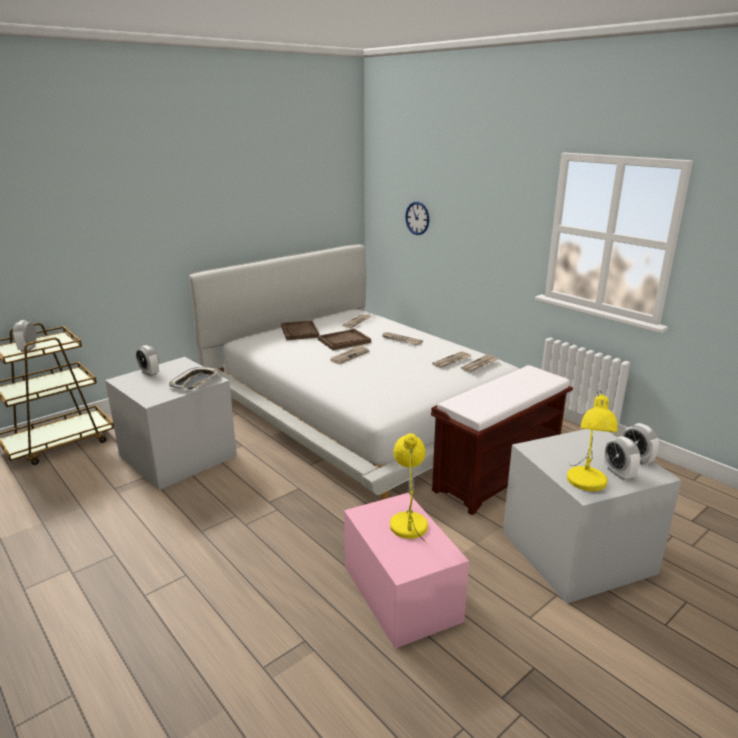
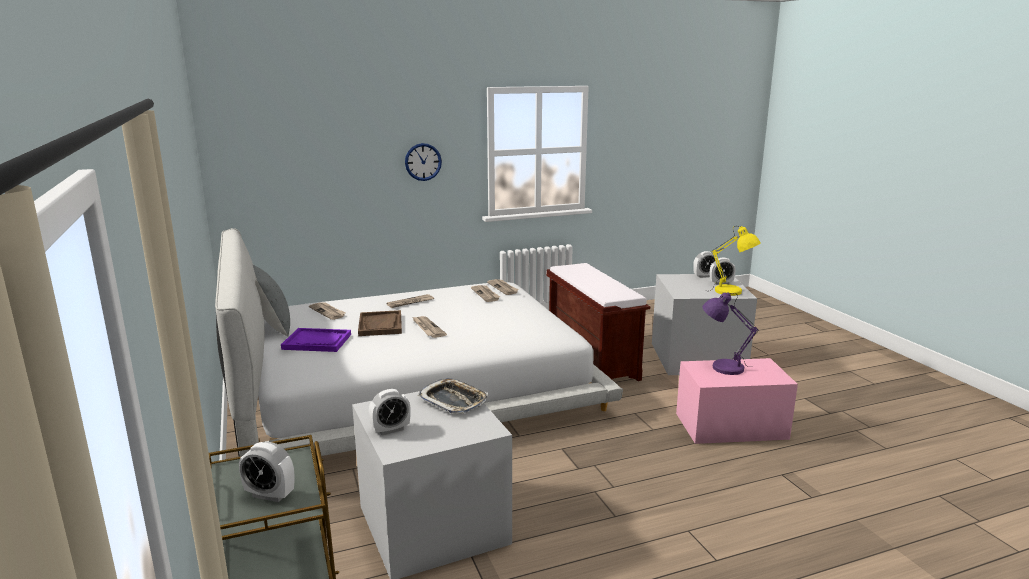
camera: 70 degrees left, 5 degrees down
(300, 332) = (317, 342): brown tray -> purple tray
(319, 316) = (272, 327): none -> grey pillow
(409, 523) = (723, 367): yellow table lamp -> purple table lamp
(417, 218) = (311, 177): wall clock -> wall clock (423, 162)

